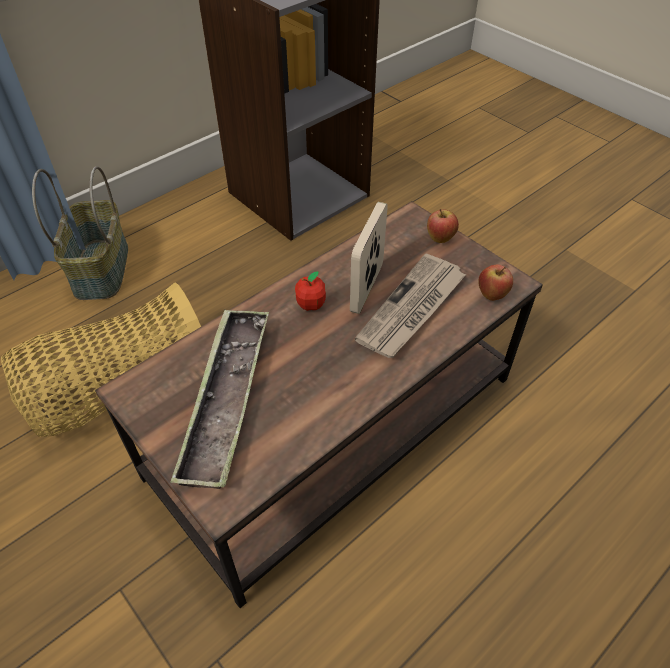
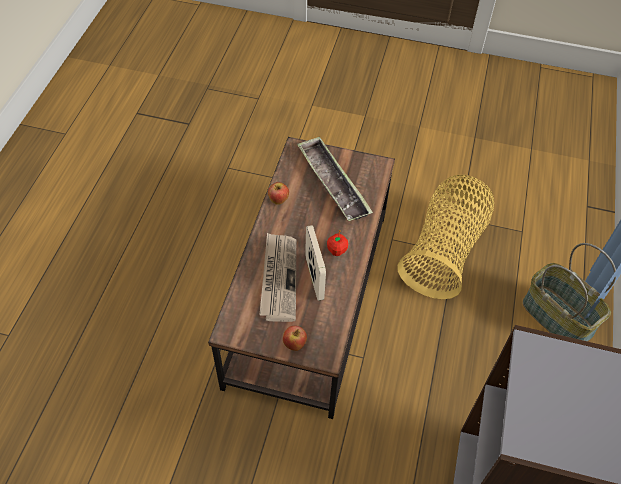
camera: 145 degrees right, 5 degrees up
(492, 295) = (236, 313): apple -> apple (278, 201)

